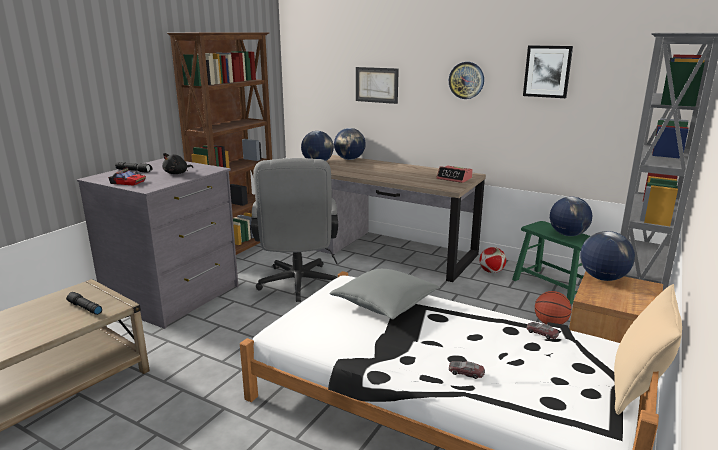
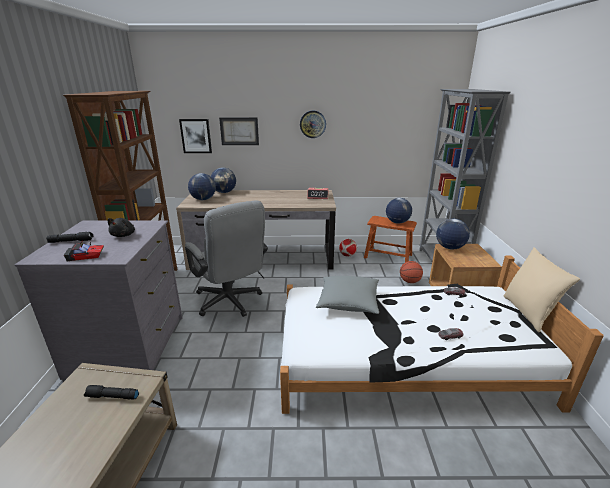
camera: 30 degrees left, 5 degrees up
(547, 71) = (369, 115): picture -> picture (196, 136)
(552, 286) = (388, 256): green stool -> brown stool

